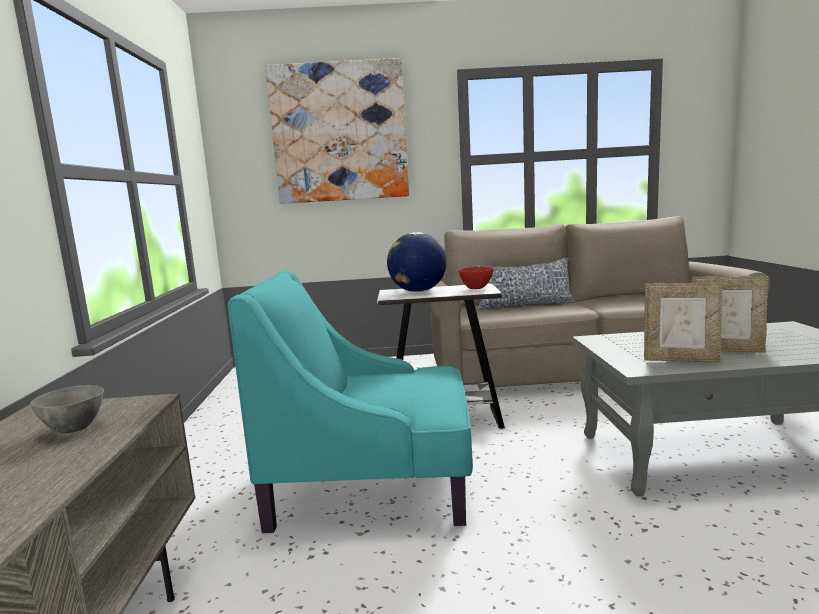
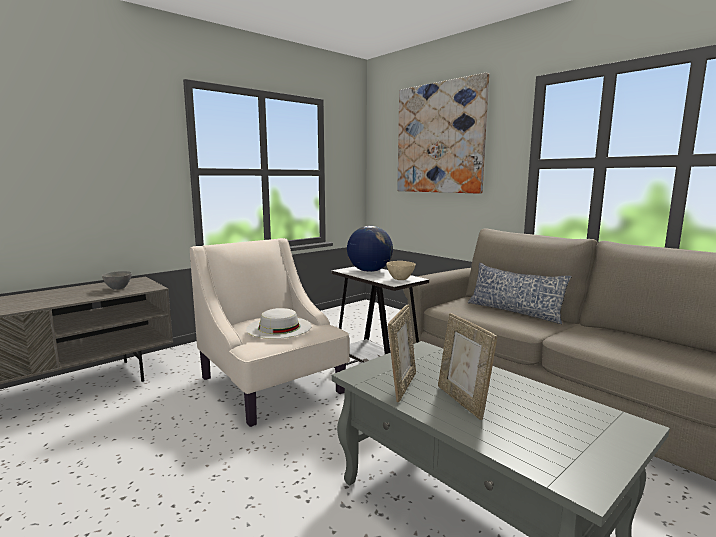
camera: 50 degrees right, 0 degrees up
(373, 484) = (271, 385): turquoise armchair -> beige armchair
(406, 384) = (279, 327): none -> white hat
(476, 288) = (401, 279): red bowl -> beige bowl
(680, 360) = (402, 386): picture frame -> picture frame turned 135 degrees counterclockwise

